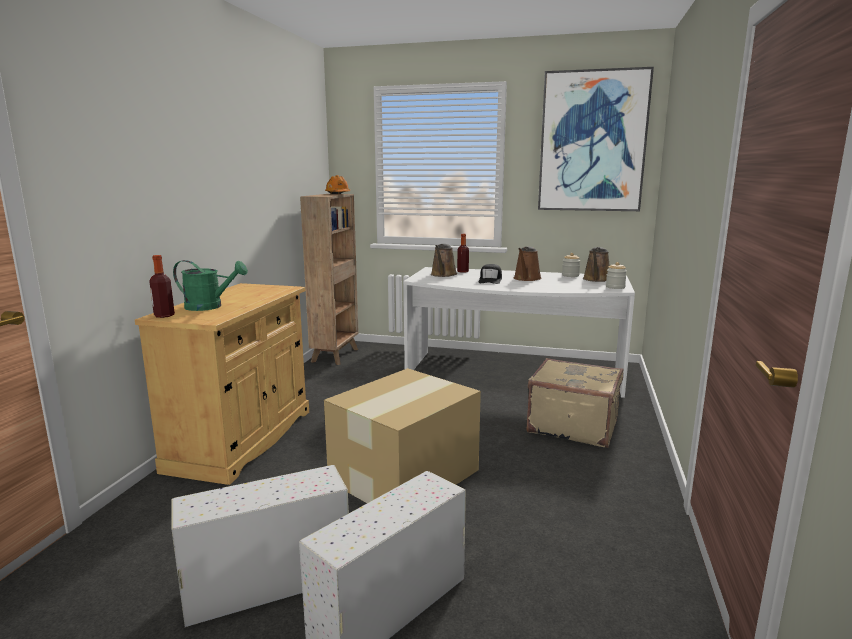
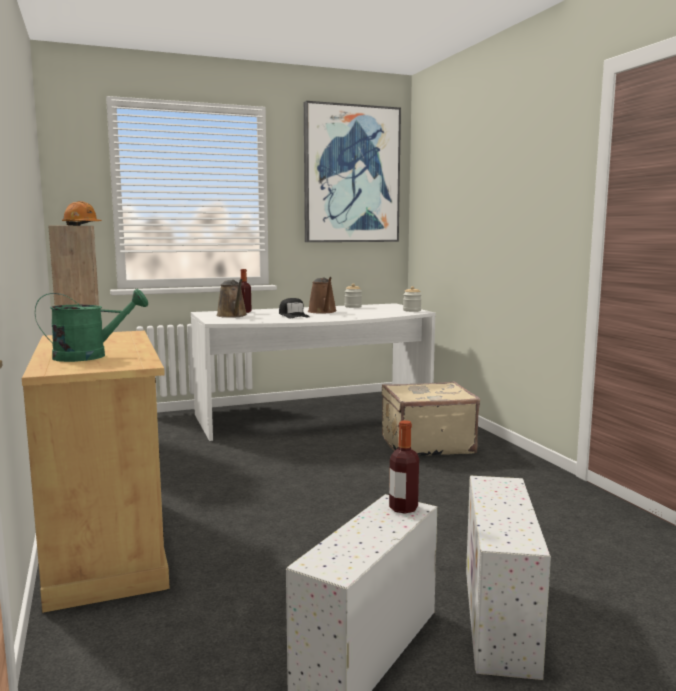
camera: 35 degrees left, 5 degrees down
(164, 315) = (55, 369): bottle -> bottle (403, 508)
(406, 475) = (349, 519): cardboard box -> none
(596, 279) = (382, 307): brown watering can -> none

